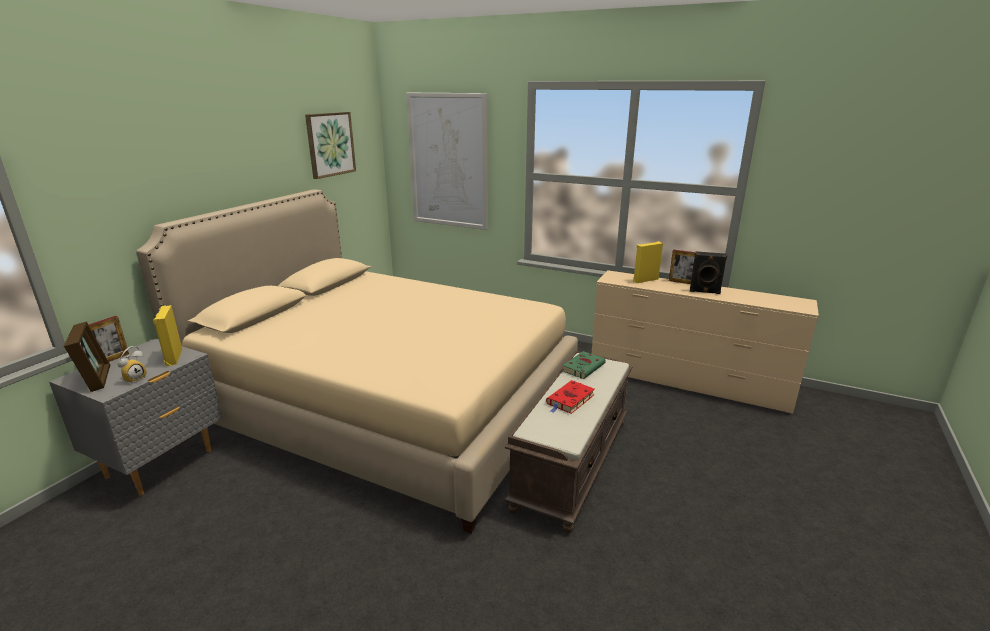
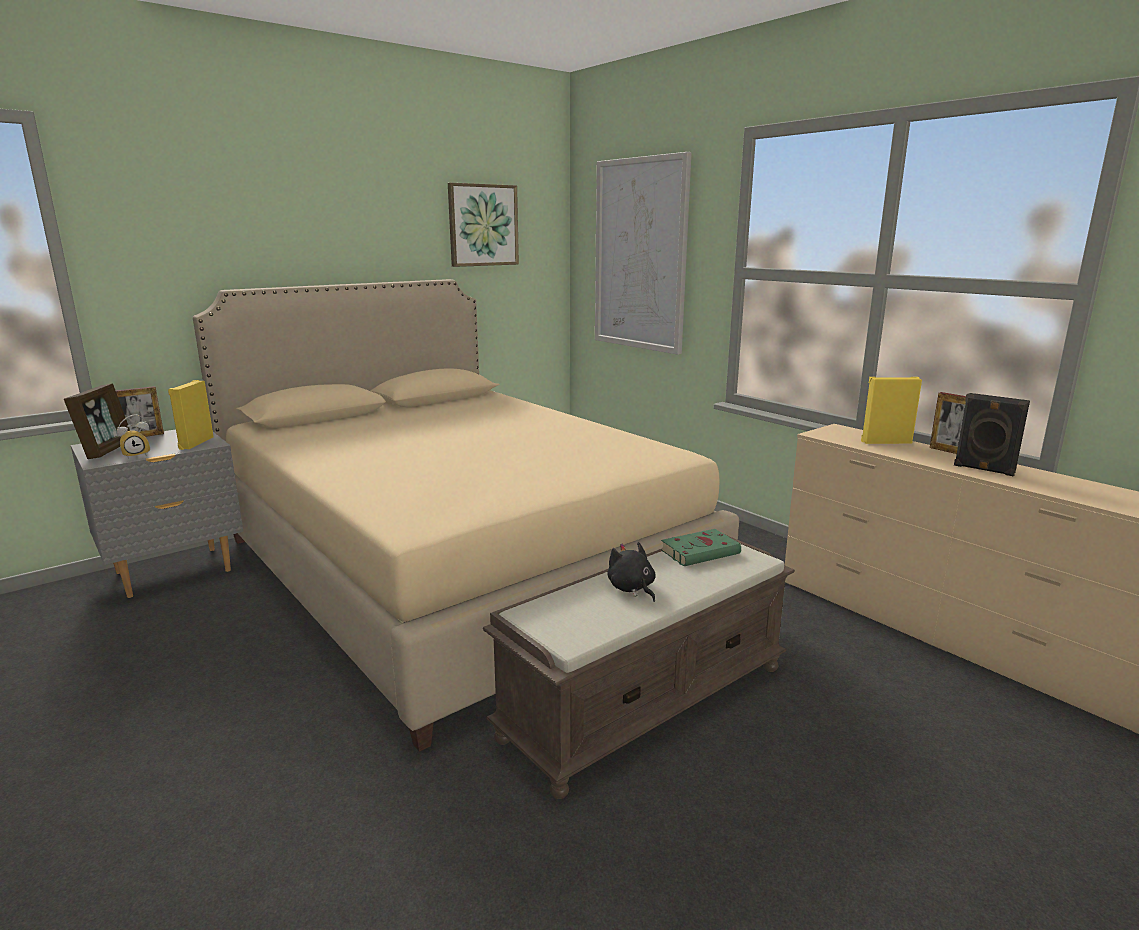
camera: 25 degrees right, 5 degrees down
(570, 400) = (632, 588): red book -> black plush toy

